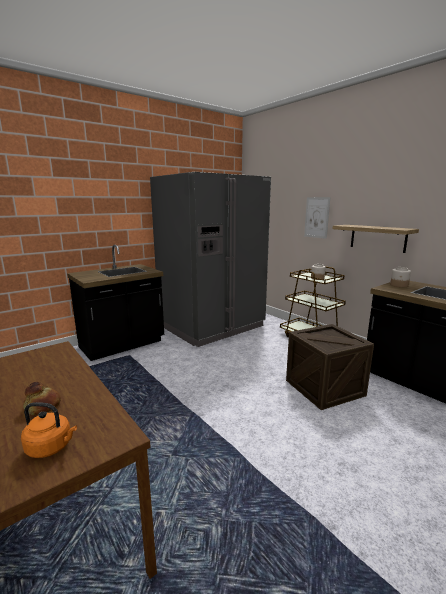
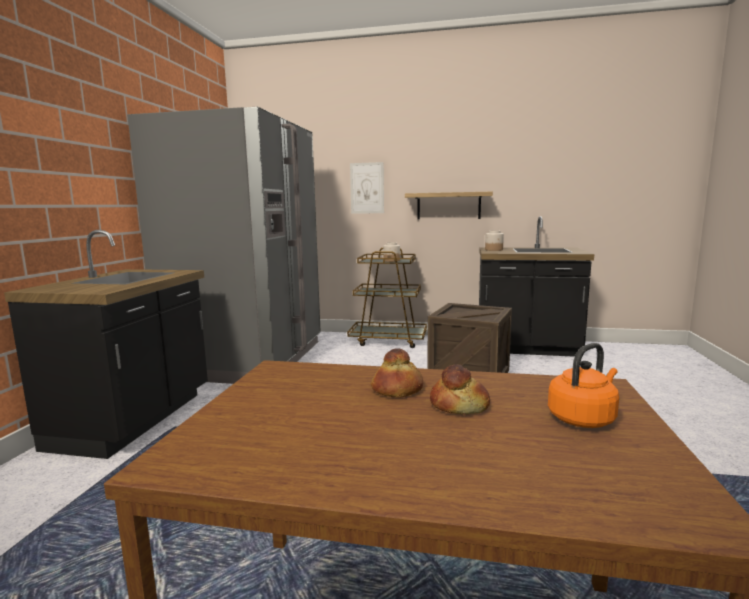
camera: 40 degrees left, 5 degrees down
(53, 383) = (398, 389): none -> bread

